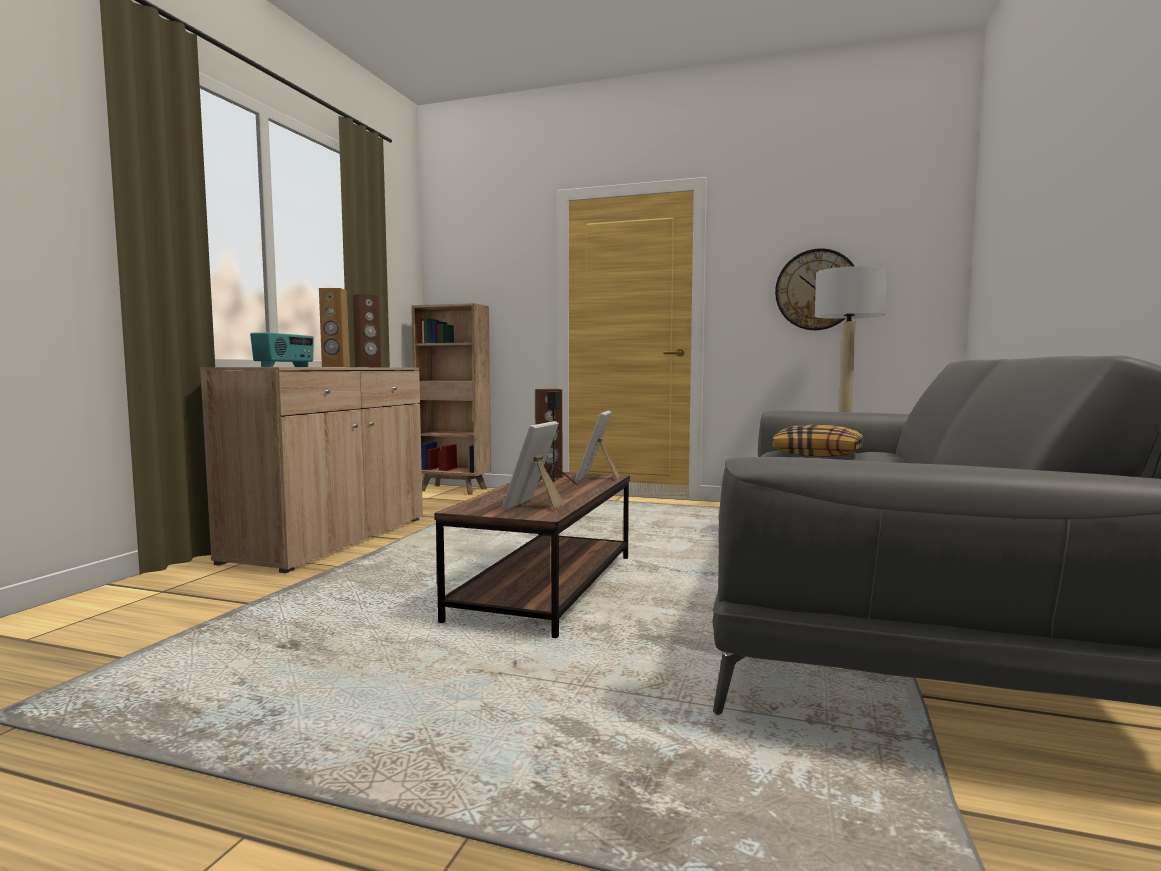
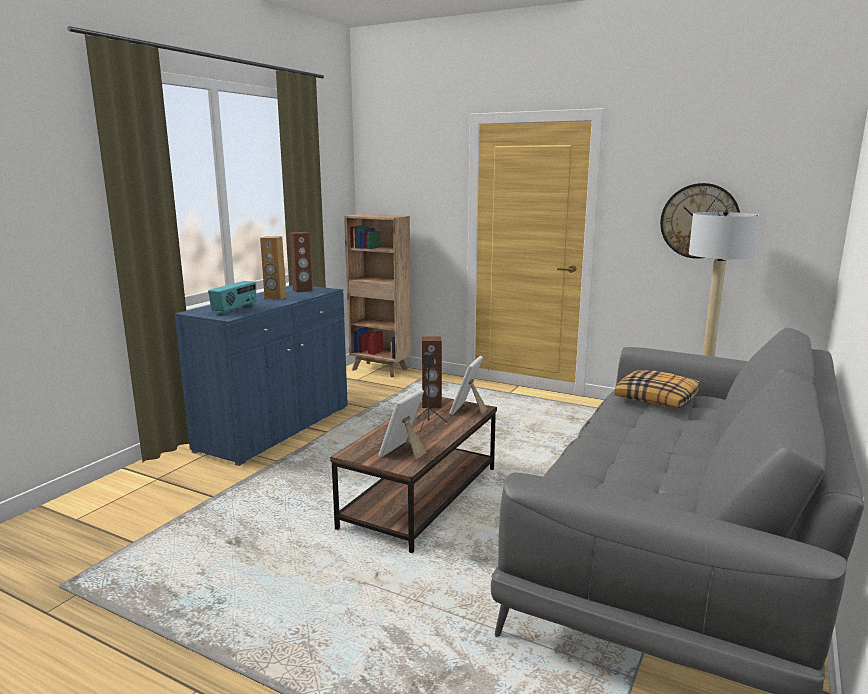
camera: 10 degrees right, 10 degrees up
(331, 539) = (275, 428): beige cabinet -> blue cabinet

